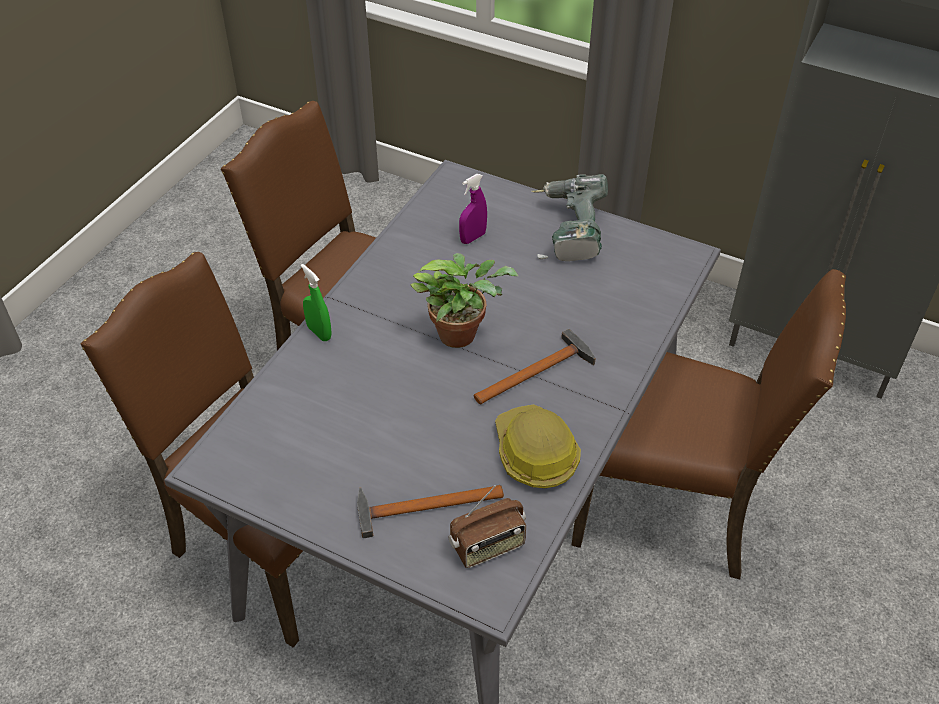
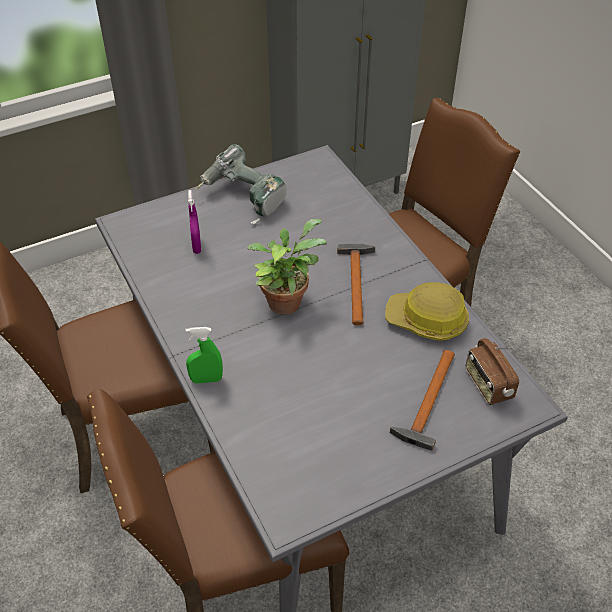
camera: 55 degrees left, 0 degrees up
(488, 546) = (487, 385): radio -> radio turned 150 degrees clockwise

